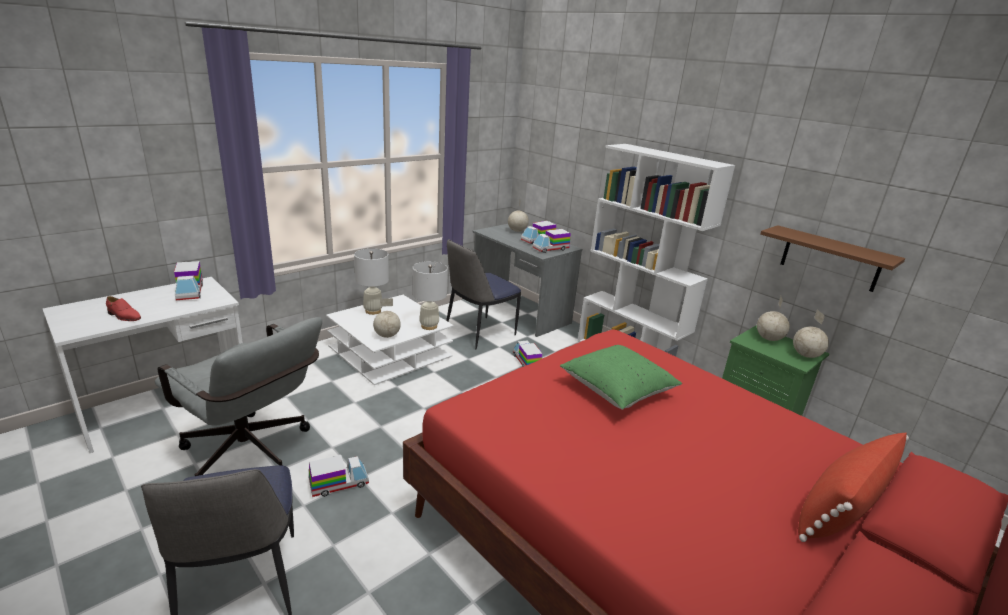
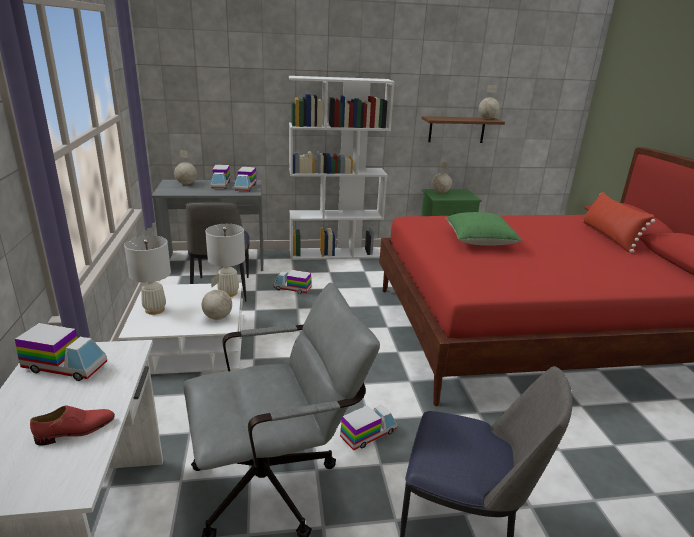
camera: 55 degrees left, 0 degrees up
(339, 484) = (368, 434): toy truck -> toy truck turned 45 degrees clockwise
(806, 355) = (465, 193): globe -> globe (487, 118)

